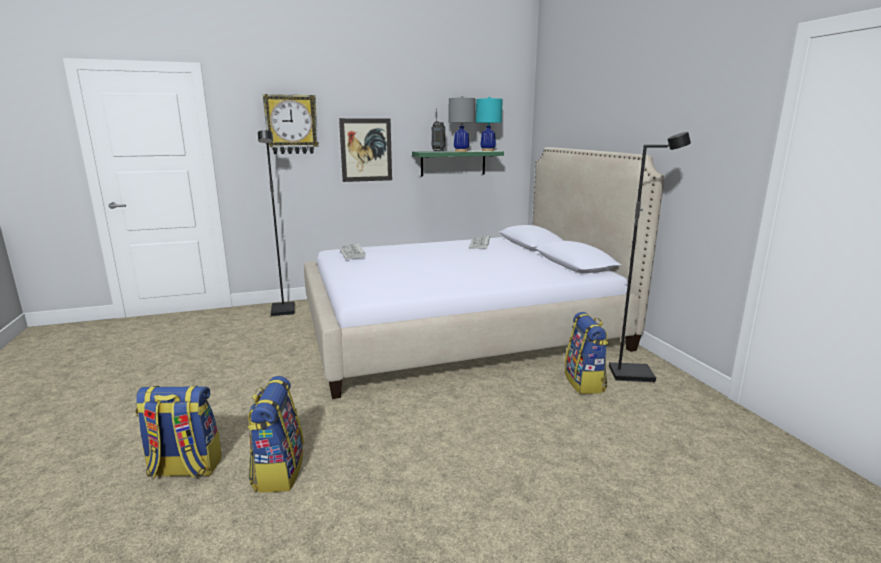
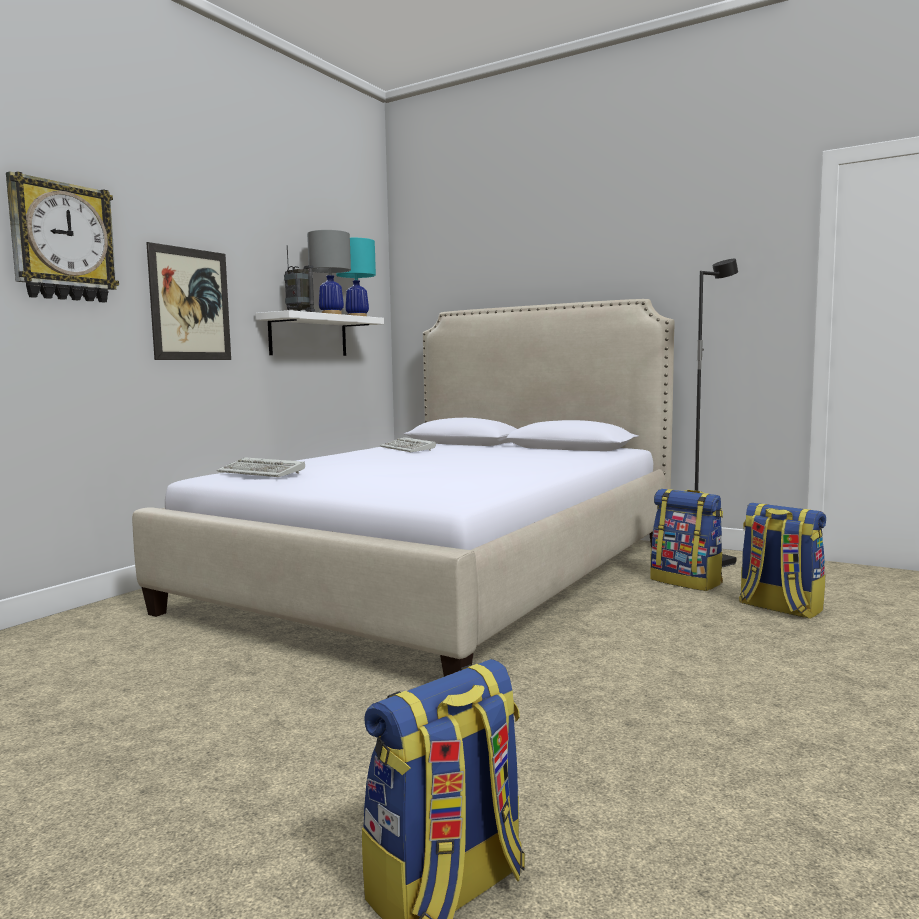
camera: 40 degrees left, 10 degrees down
(278, 471) = (602, 803): backpack -> backpack (779, 608)
(284, 310) = (81, 627): black floor lamp -> none
(453, 163) = (308, 336): green shelf -> white shelf

